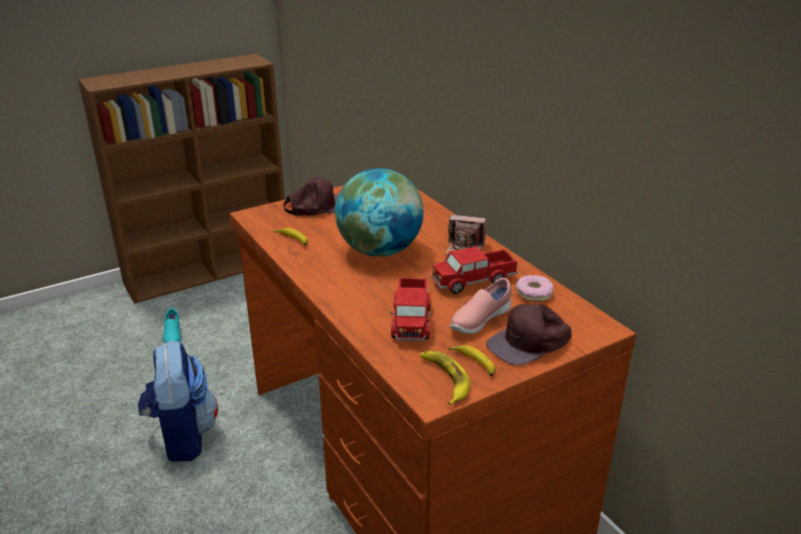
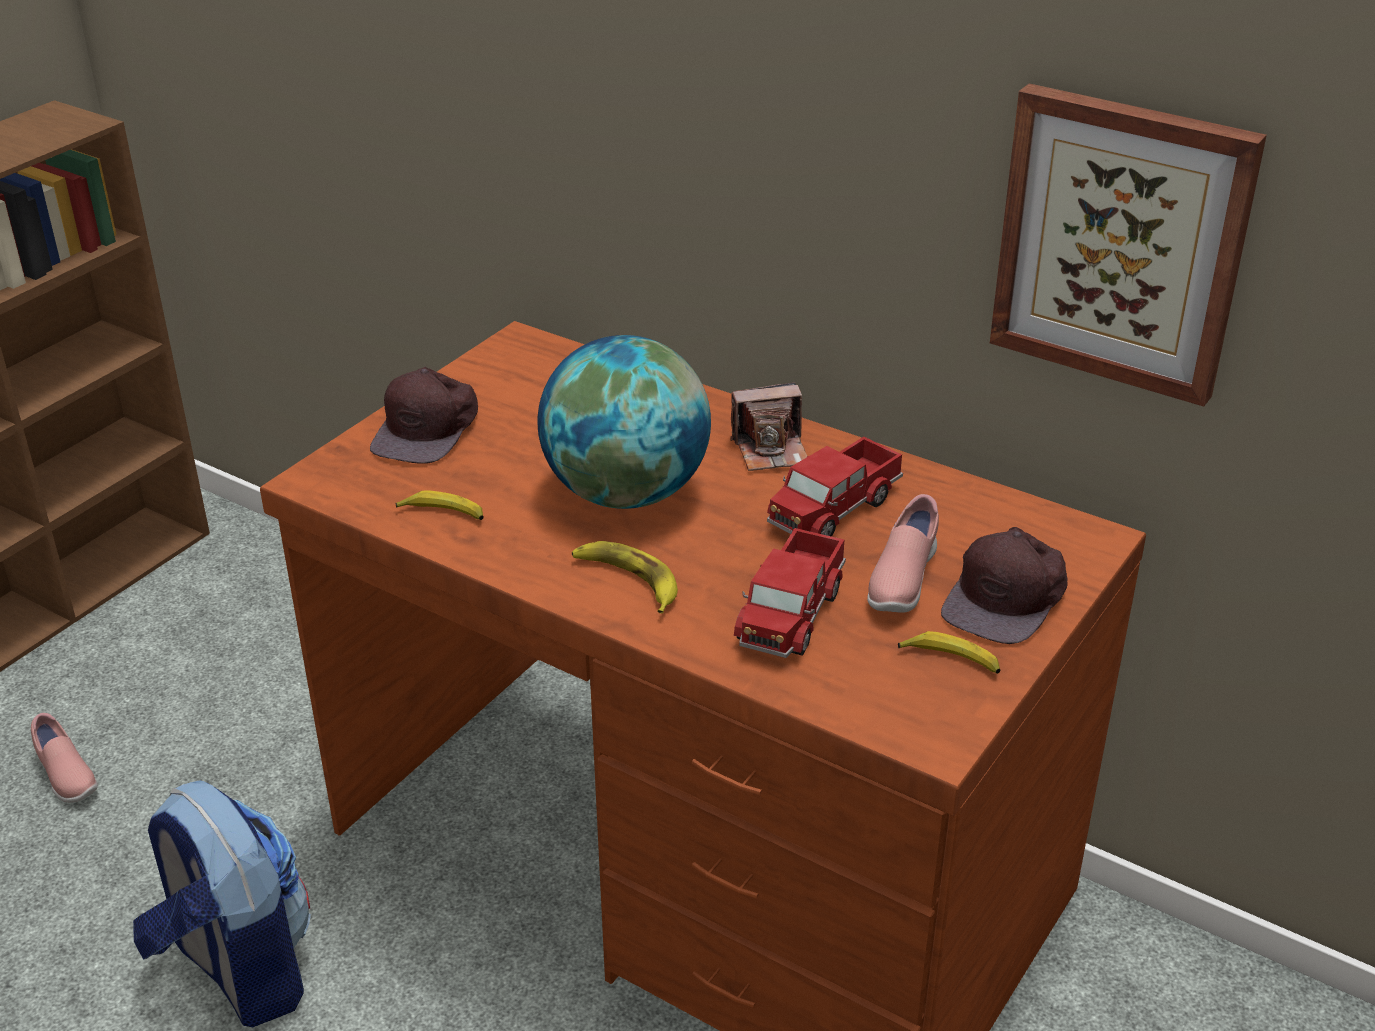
camera: 25 degrees left, 5 degrees up
(173, 338) = (66, 776): turquoise shoe -> pink shoe
(317, 206) = (428, 429): brown cap -> brown cap turned 150 degrees clockwise
(411, 320) = (791, 613): toy truck -> toy truck turned 45 degrees clockwise
(444, 379) = (928, 702): banana -> banana (628, 580)
(534, 293) = (948, 505): donut -> none
(637, 156) = (1122, 242): none -> picture

